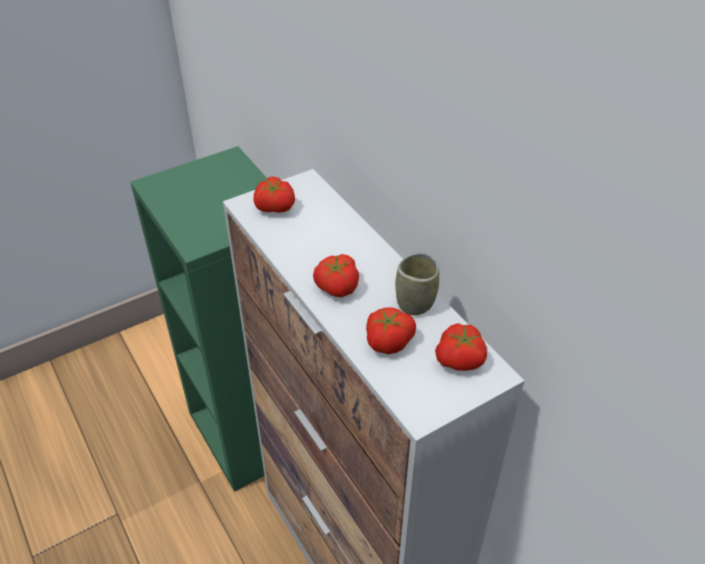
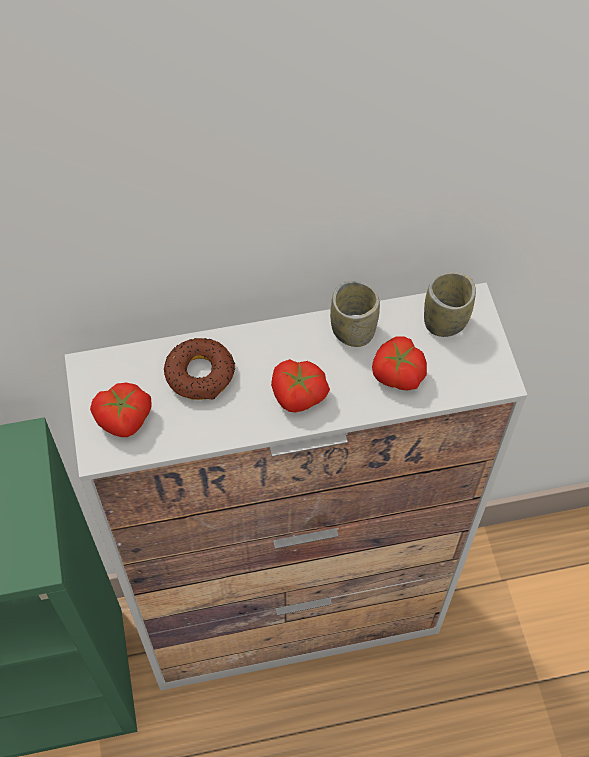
camera: 70 degrees left, 15 degrees up
(329, 231) = (200, 374): none -> donut
(461, 360) = (445, 321): tomato -> cup

